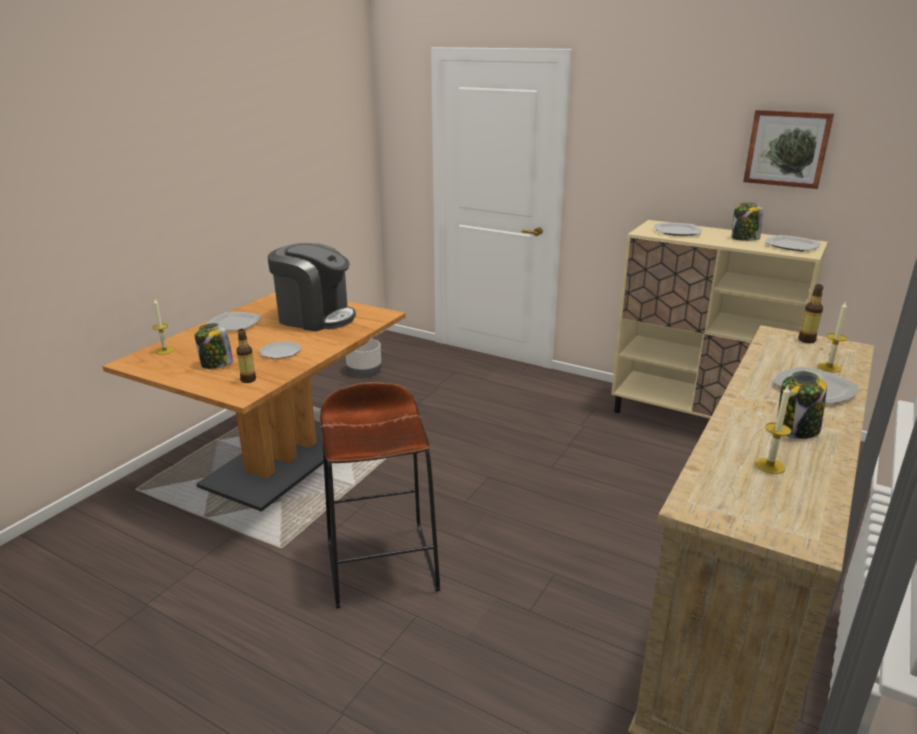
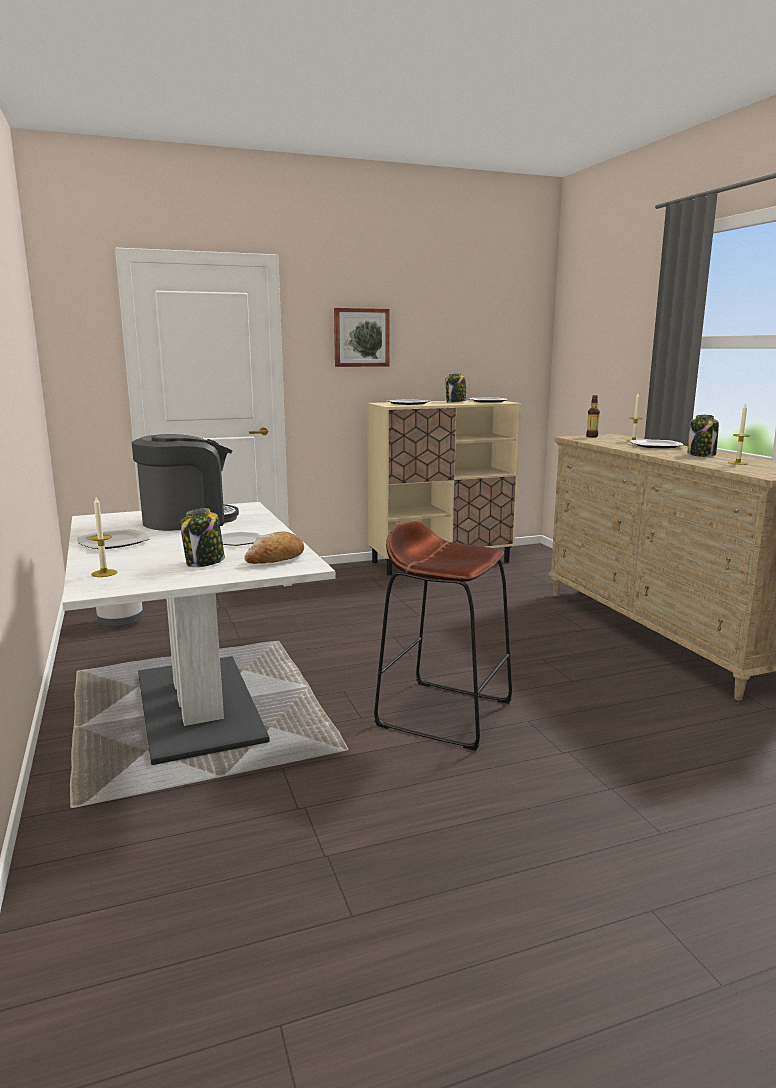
camera: 50 degrees left, 10 degrees down
(248, 380) = (275, 559): bottle -> bread
(282, 461) = (198, 706): brown dining table -> white dining table
(787, 148) = (458, 333): picture -> picture (361, 337)

